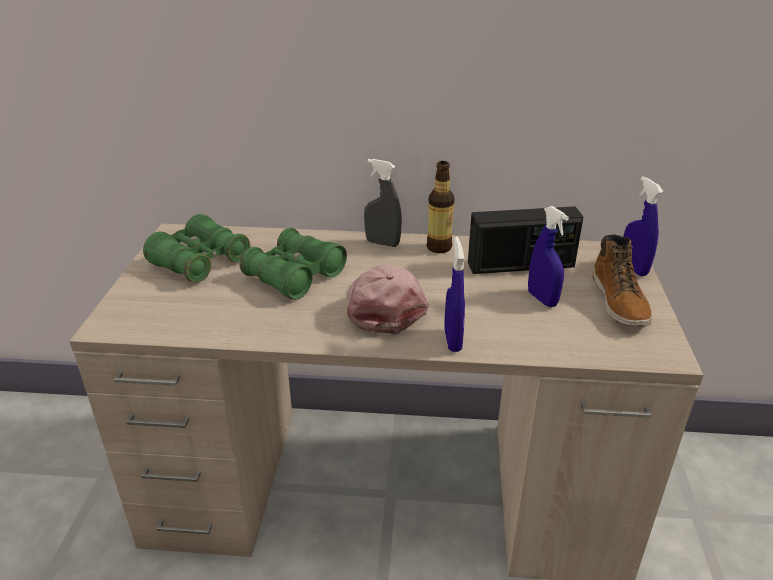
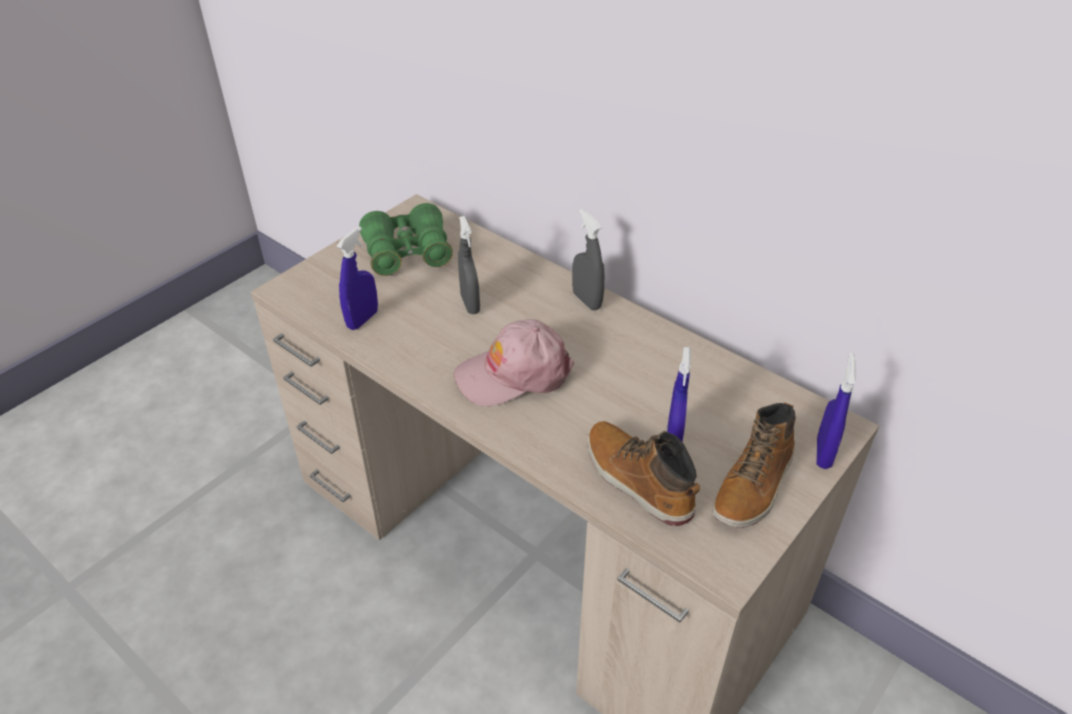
camera: 35 degrees right, 10 degrees up
(295, 276) = (470, 304): green binoculars -> grey spray bottle
(384, 306) = (514, 374): pink cap -> pink cap turned 135 degrees counterclockwise
(439, 247) = (637, 330): bottle -> none
(452, 340) = (535, 442): blue spray bottle -> blue spray bottle (362, 319)
(521, 265) = (698, 390): radio -> none
(549, 332) = (637, 480): none -> boot

